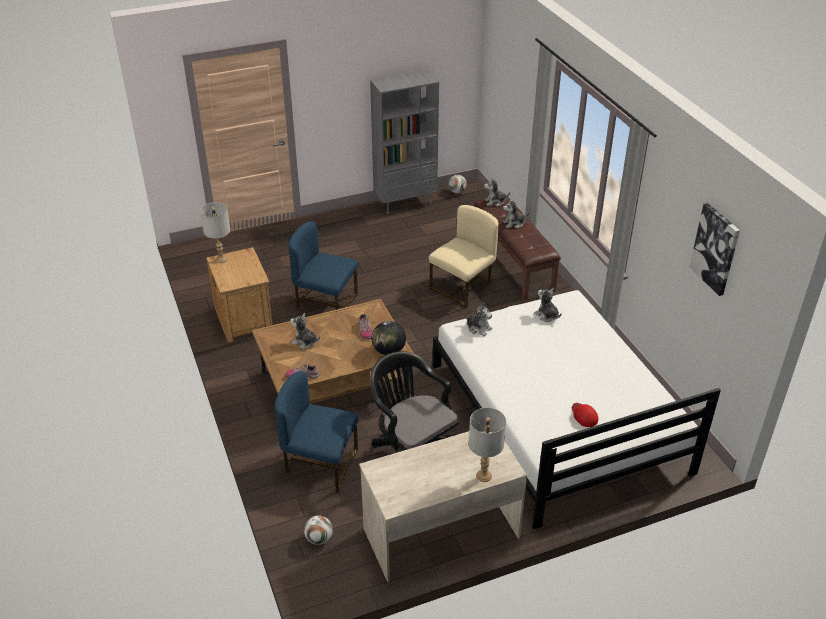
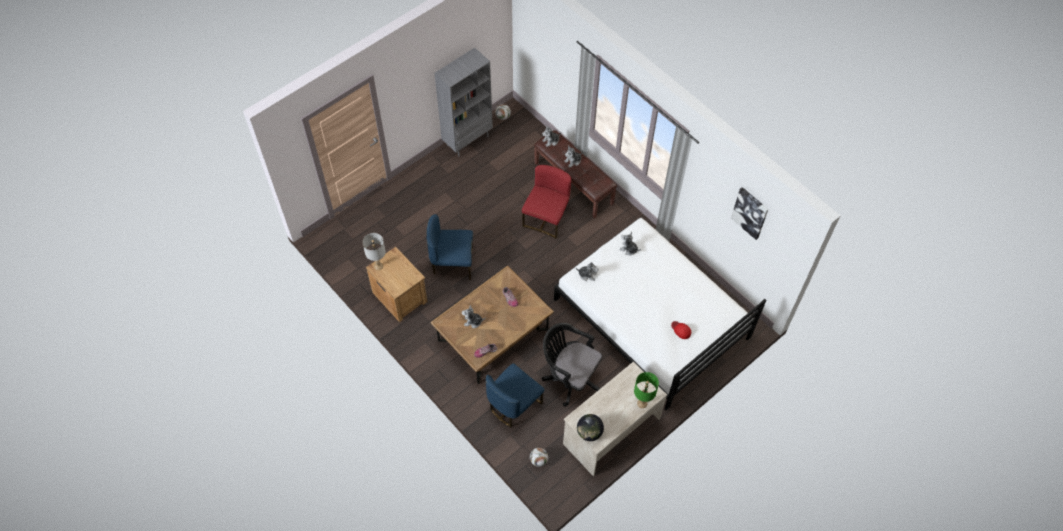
camera: 20 degrees left, 20 degrees up
(320, 464) = (514, 404): blue chair -> blue chair turned 45 degrees counterclockwise
(388, 351) = (534, 312): globe -> globe (589, 432)
(463, 287) = (546, 218): beige chair -> red chair
(484, 475) = (642, 403): grey table lamp -> green table lamp

